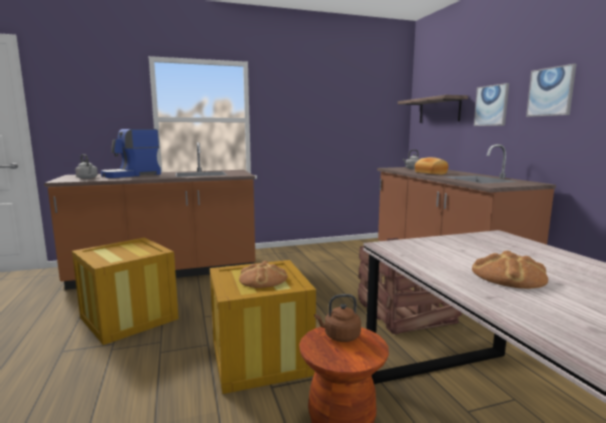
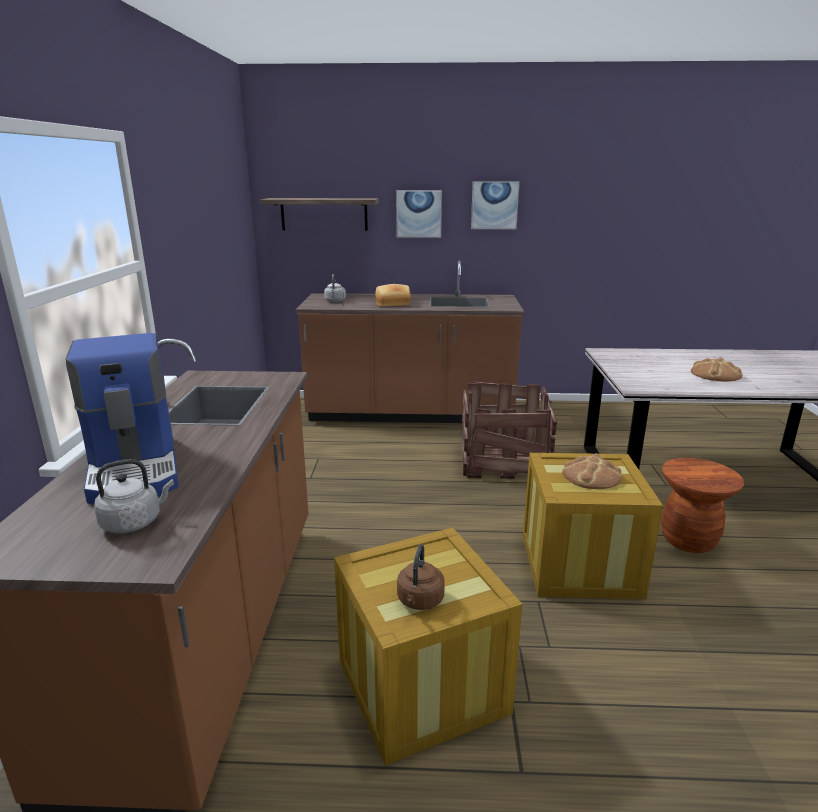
camera: 70 degrees left, 10 degrees up
(340, 336) = (688, 472): brown kettle -> brown kettle (419, 601)

